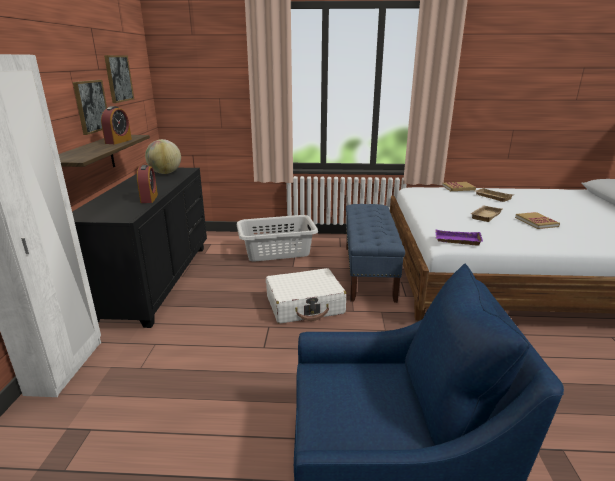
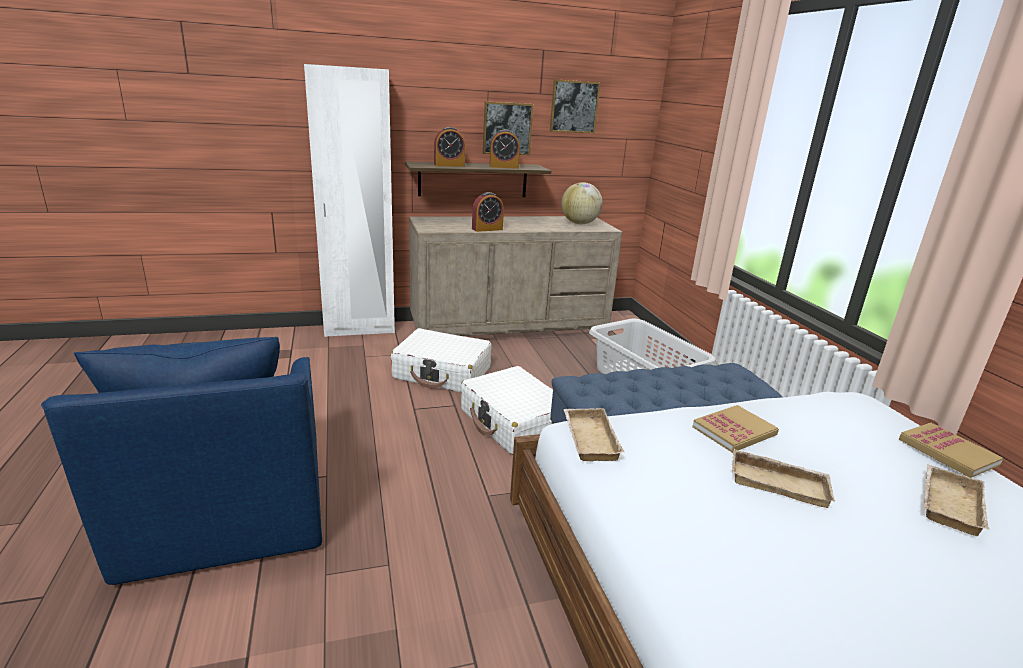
camera: 70 degrees right, 0 degrees up
(88, 152) = (449, 165): none -> alarm clock
(156, 281) = (508, 329): black dresser -> beige dresser
(212, 325) = (442, 373): none -> white suitcase
(456, 241) = (588, 438): purple tray -> beige tray
(536, 222) = (823, 567): book -> book (734, 431)

